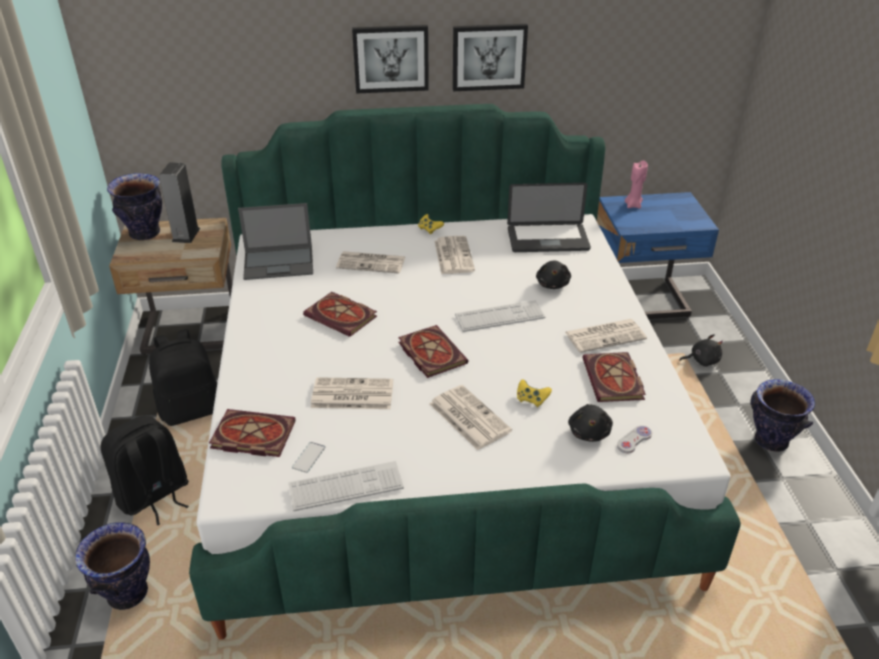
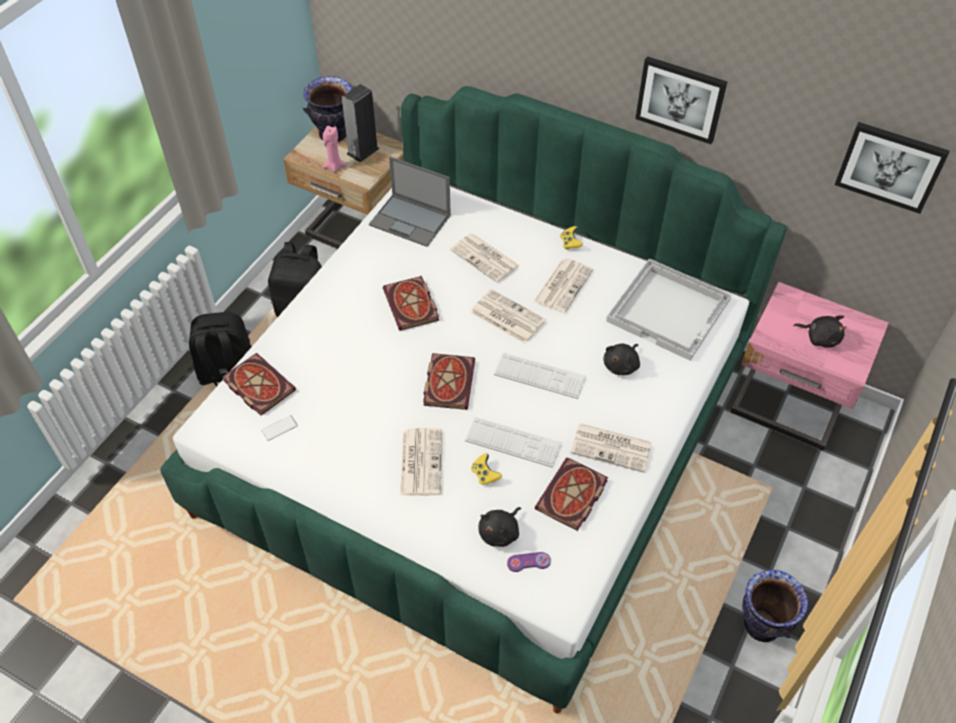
camera: 35 degrees right, 15 degrees up
(127, 594) = (161, 445): vase -> none
(346, 487) = (282, 469): keyboard -> keyboard (513, 442)
(351, 395) = (354, 389): newspaper -> newspaper (506, 316)
(391, 58) = (579, 64): picture -> picture (890, 166)
(547, 239) = (669, 310): laptop -> white tray
(633, 205) = (803, 310): pink candle -> pink candle (334, 166)
(634, 440) = (528, 562): white game controller -> purple game controller
(641, 303) = (787, 408): blue nightstand -> pink nightstand
(702, 360) = (783, 505): black plush toy -> black plush toy (820, 338)

